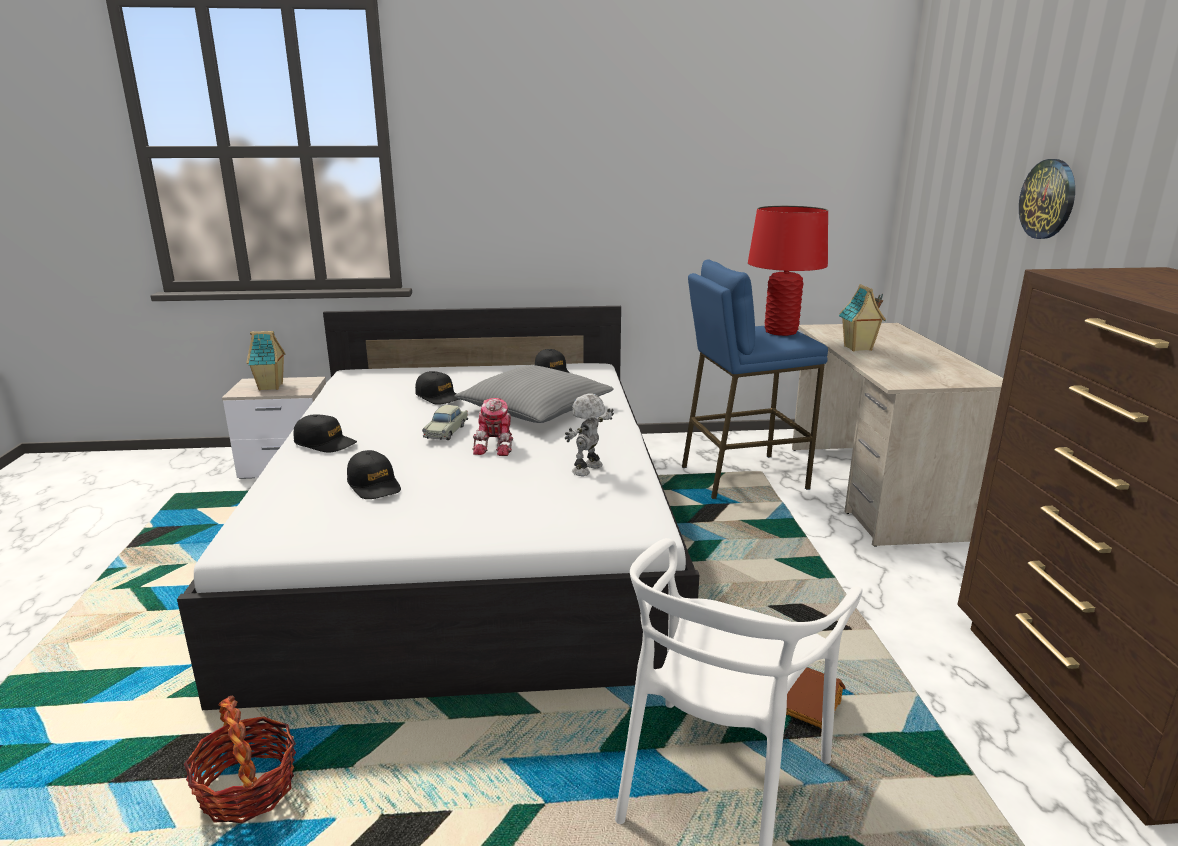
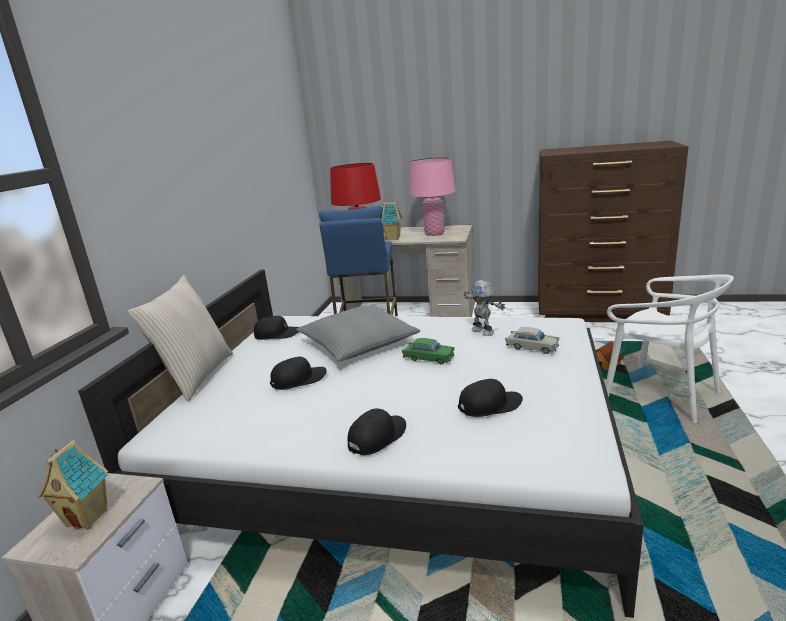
camera: 70 degrees left, 0 degrees up
(247, 789) = (715, 573): basket -> none
(446, 431) = (388, 376): beige toy car -> beige toy car (532, 347)
(453, 363) = (196, 376): none -> beige pillow
(497, 446) = (428, 358): toy robot -> green toy car
(914, 367) = (434, 233): none -> pink table lamp
(1048, 199) = (456, 136): wall clock -> none

